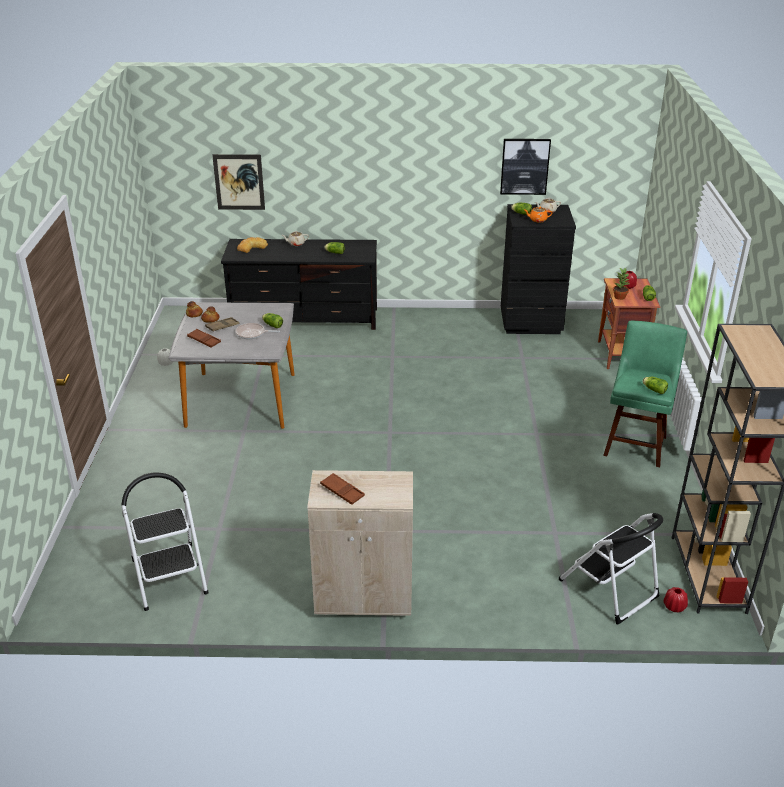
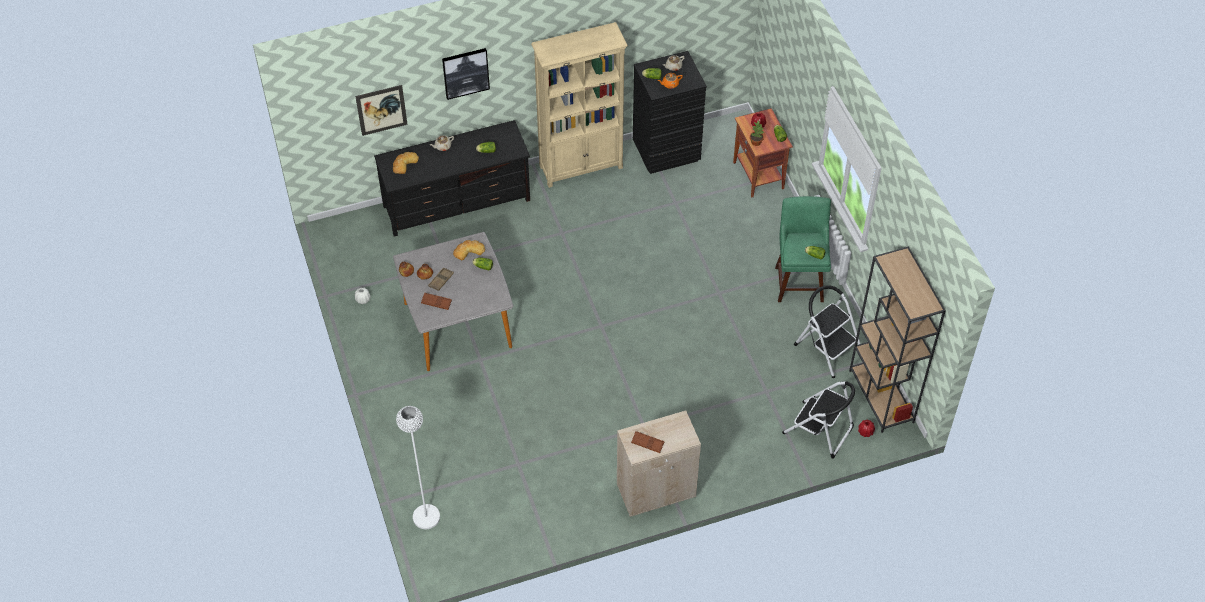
camera: 20 degrees left, 20 degrees up
(80, 552) = (426, 517): none -> white floor lamp
(169, 574) = (506, 516): step ladder -> step ladder (827, 348)
(252, 334) = (472, 282): frying pan -> none
(266, 312) = (468, 251): none -> bread
(440, 317) = (581, 167): none -> beige bookcase
(524, 166) = (646, 32): picture -> picture (465, 72)

